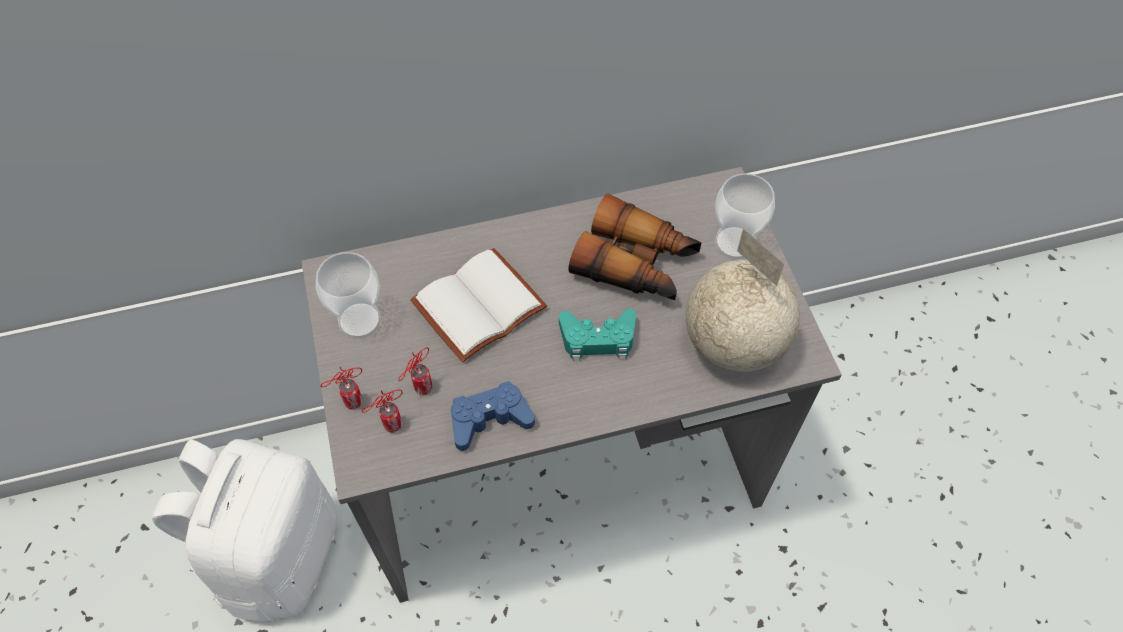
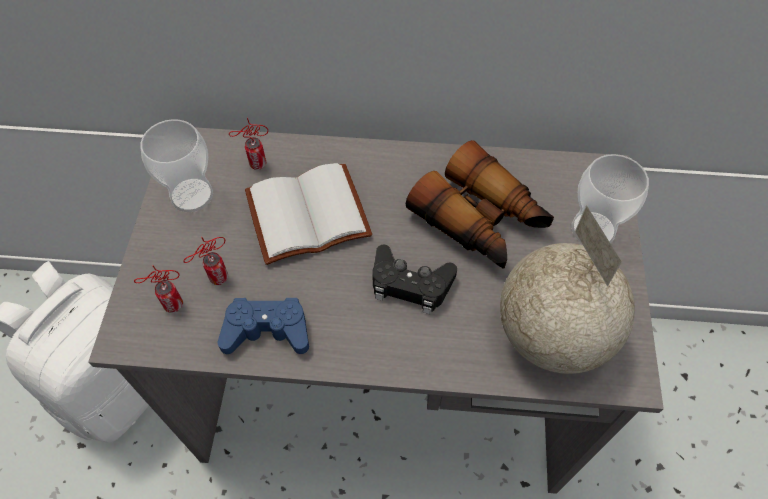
camera: 20 degrees right, 0 degrees up
(351, 403) = (146, 270): can -> can (255, 164)
(598, 339) = (410, 284): turquoise game controller -> black game controller

